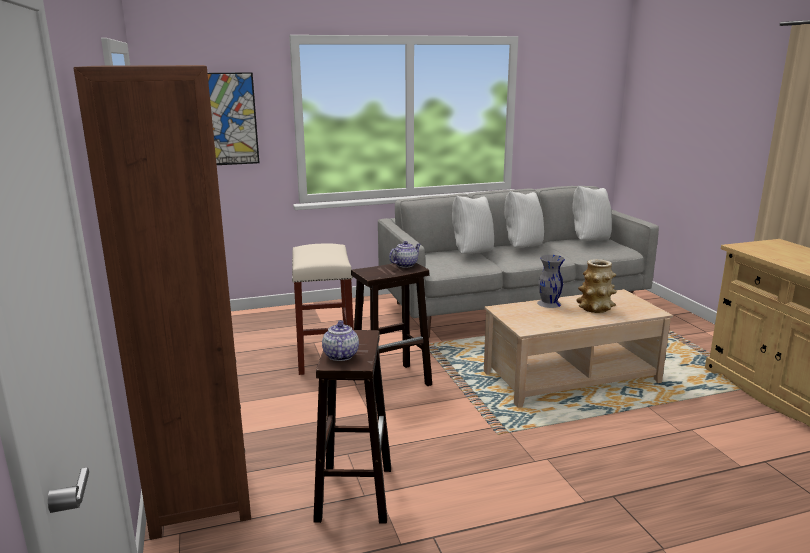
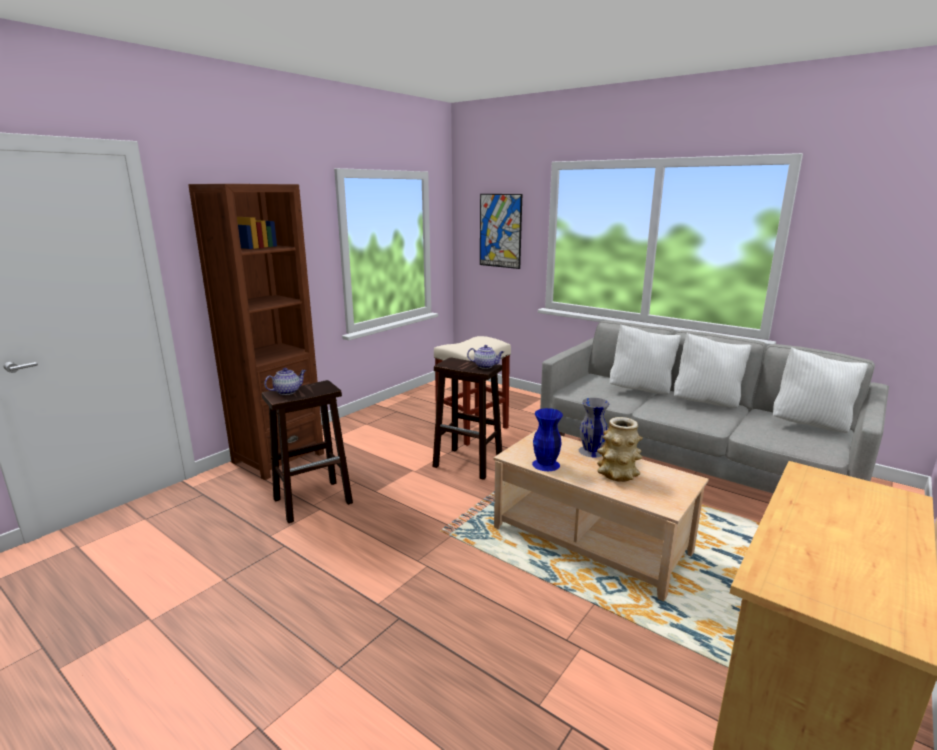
camera: 55 degrees right, 0 degrees up
(555, 323) = (545, 464): none -> blue vase

